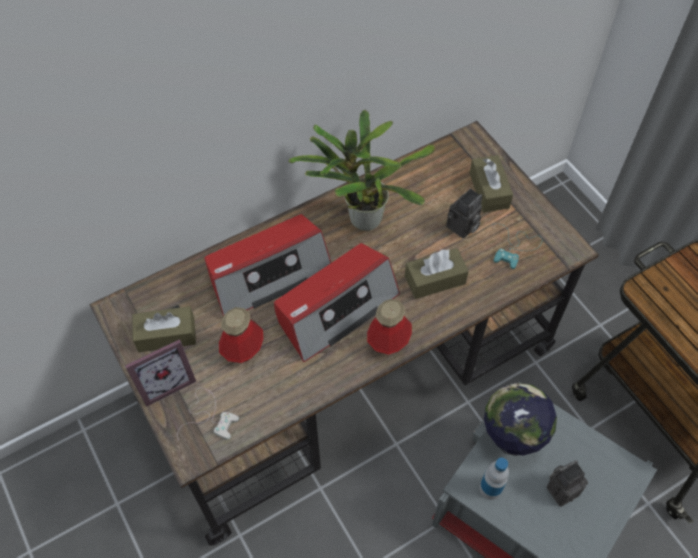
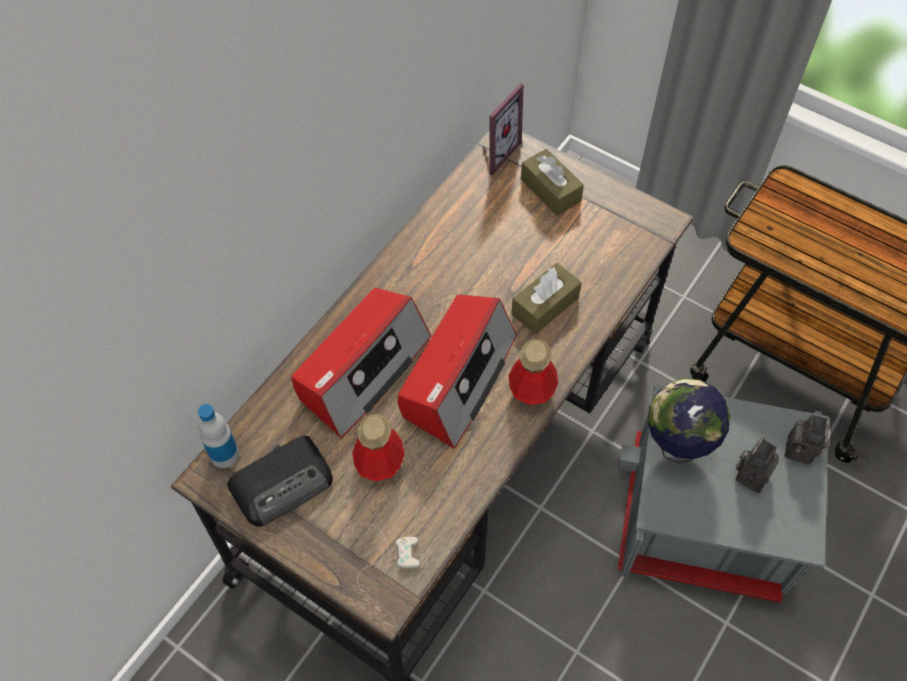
camera: 25 degrees left, 0 degrees up
(165, 381) = (310, 534): picture frame -> picture frame (494, 152)
(166, 335) = (283, 483): brown tissue box -> radio
(361, 217) = (431, 269): potted plant -> none
(462, 228) = (544, 240): camera -> camera (801, 452)
(490, 488) = (682, 505): bottle -> bottle (224, 455)
(515, 247) = (608, 240): turquoise game controller -> none

